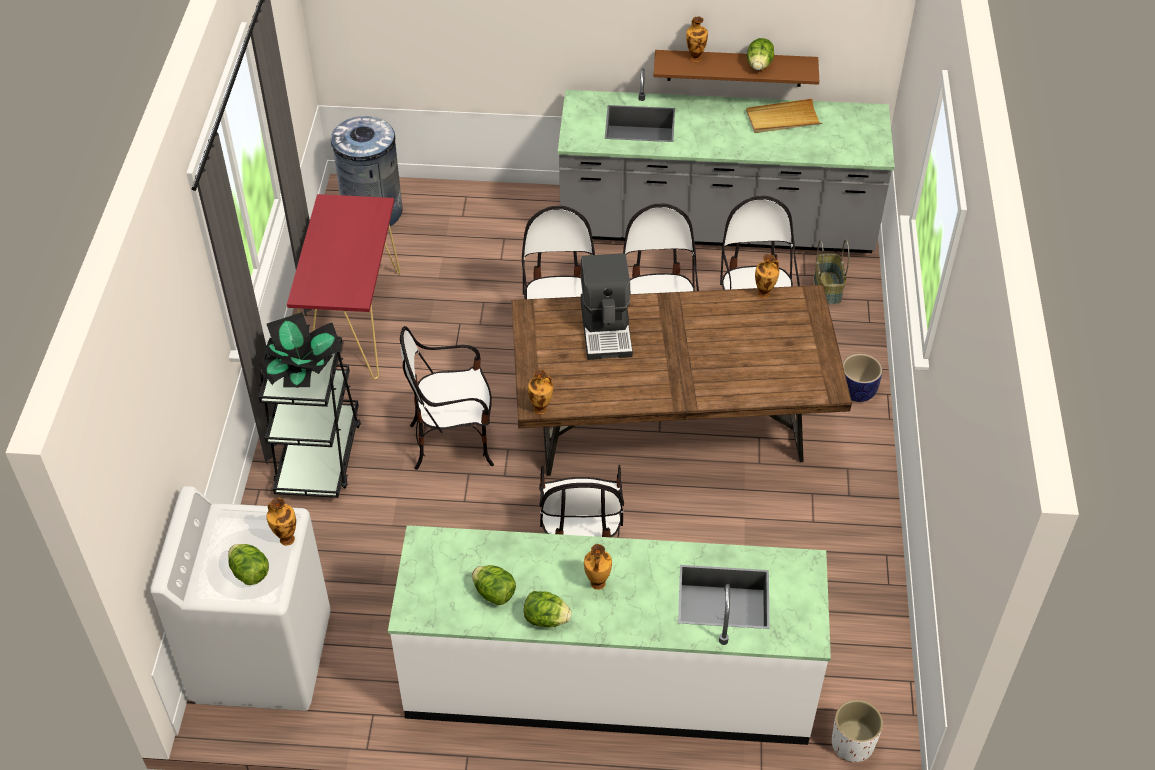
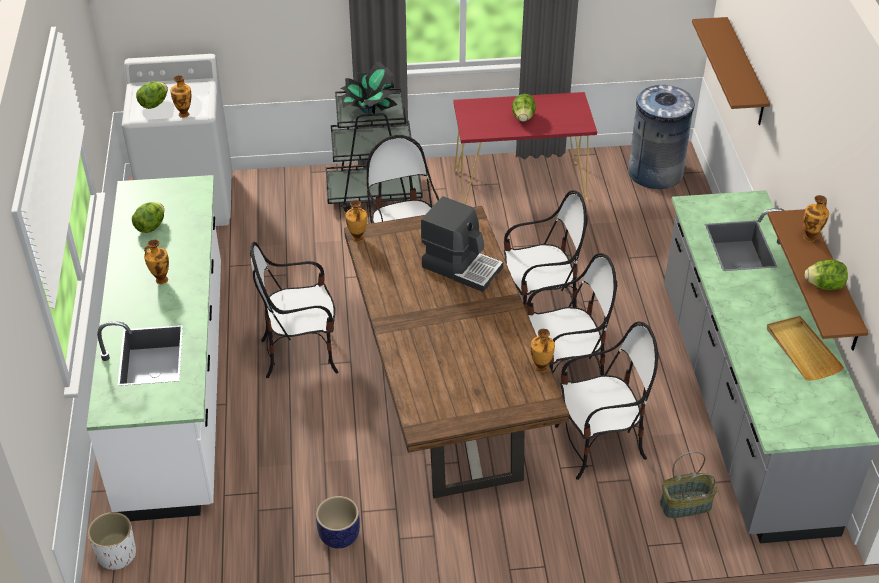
camera: 80 degrees right, 5 degrees down
(436, 37) = (745, 73): none -> brown shelf
(546, 619) = (127, 256): lettuce -> lettuce (523, 117)
(607, 329) = (461, 266): coffee machine -> coffee machine turned 135 degrees counterclockwise
(856, 392) = (540, 538): planter -> planter (339, 535)

